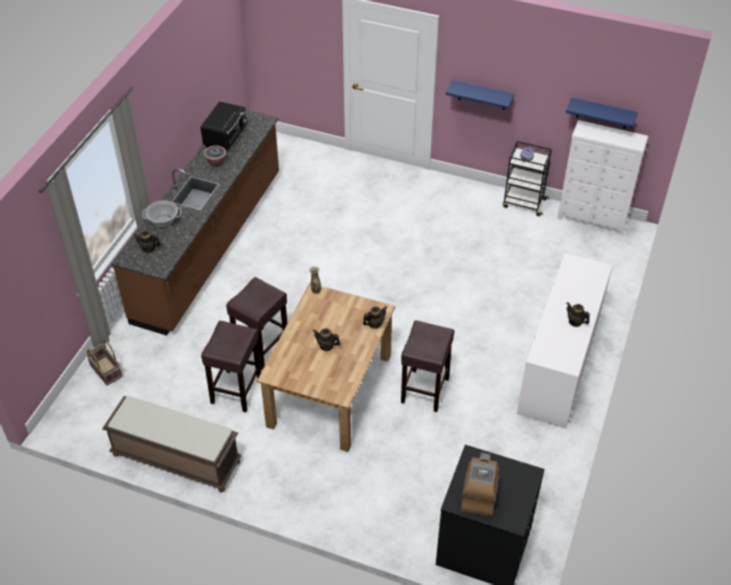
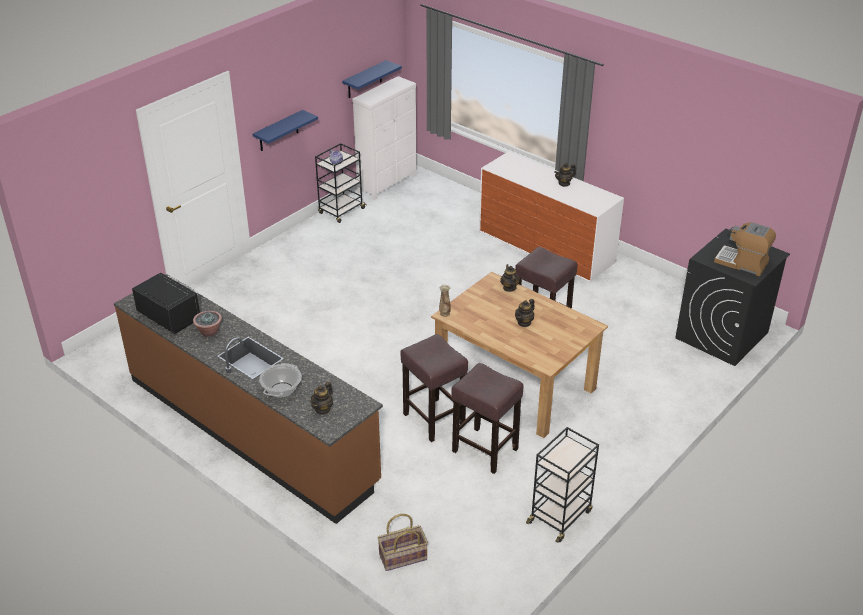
camera: 70 degrees left, 10 degrees down
(175, 459) = (560, 516): brown bench -> black cart

